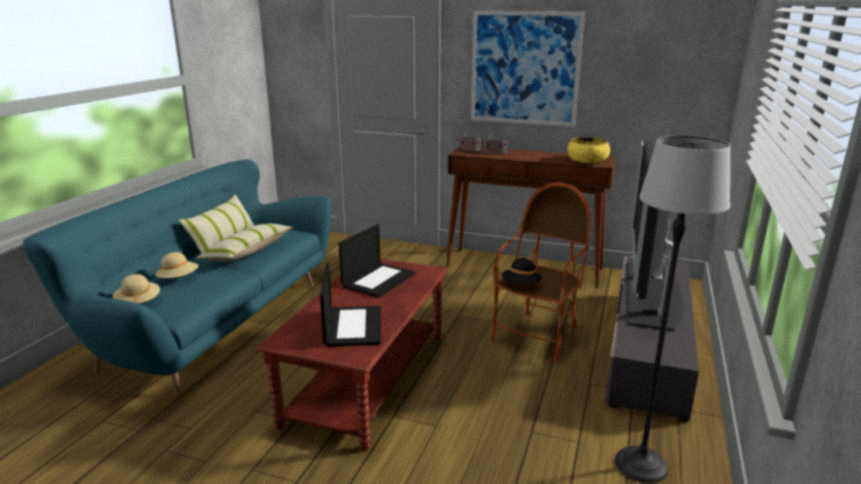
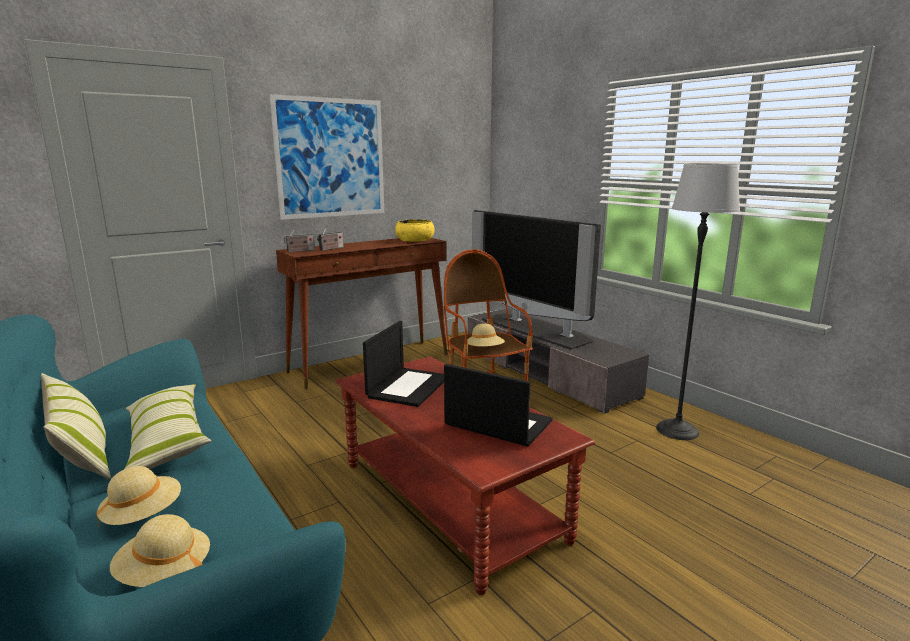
camera: 55 degrees left, 5 degrees down
(378, 279) = (408, 386): laptop -> laptop turned 45 degrees clockwise
(521, 285) = (484, 350): black hat -> beige hat

